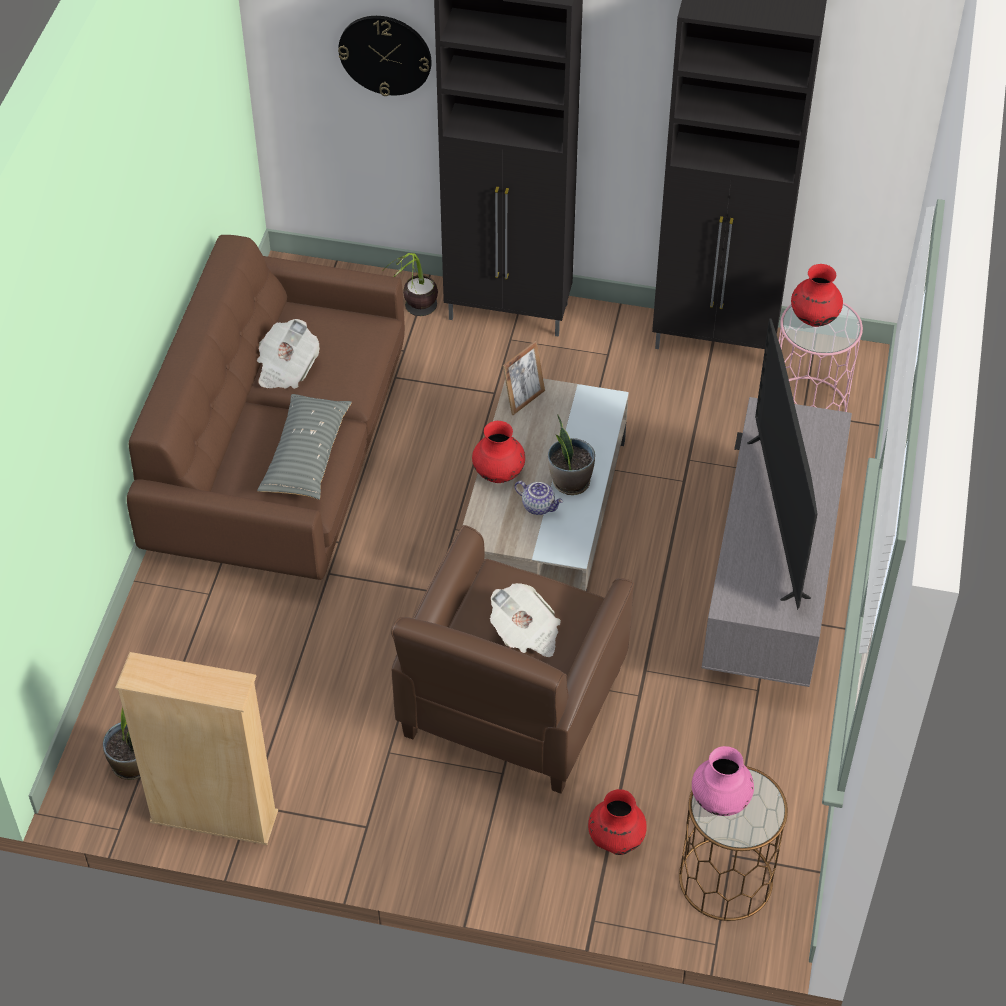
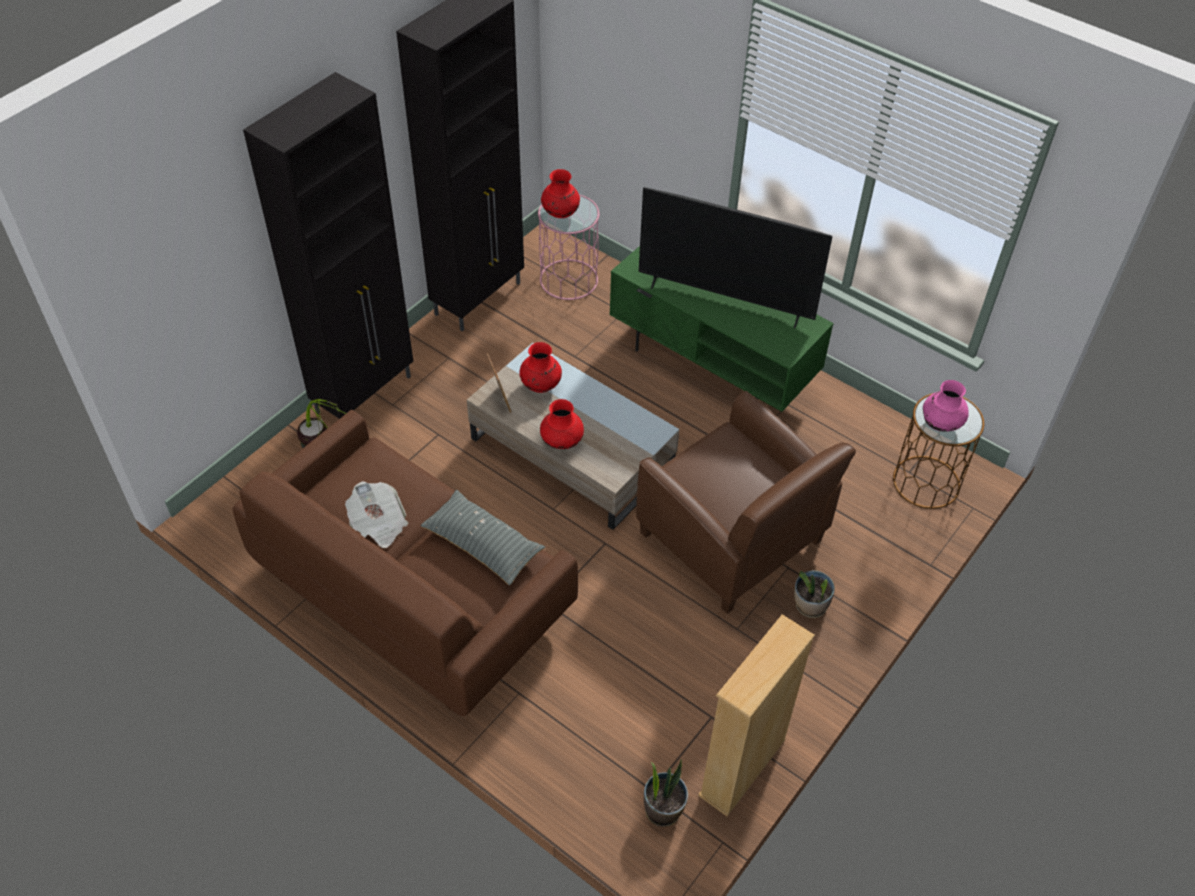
camera: 65 degrees left, 0 degrees up
(385, 54) = (215, 265): wall clock -> none
(526, 633) = (736, 476): newspaper -> none
(539, 506) = (607, 431): teapot -> none
(570, 482) = (595, 406): potted plant -> potted plant (810, 606)
(615, 839) = (871, 526): red vase -> red vase (540, 385)
(770, 593) = (713, 364): grey tv stand -> green tv stand

